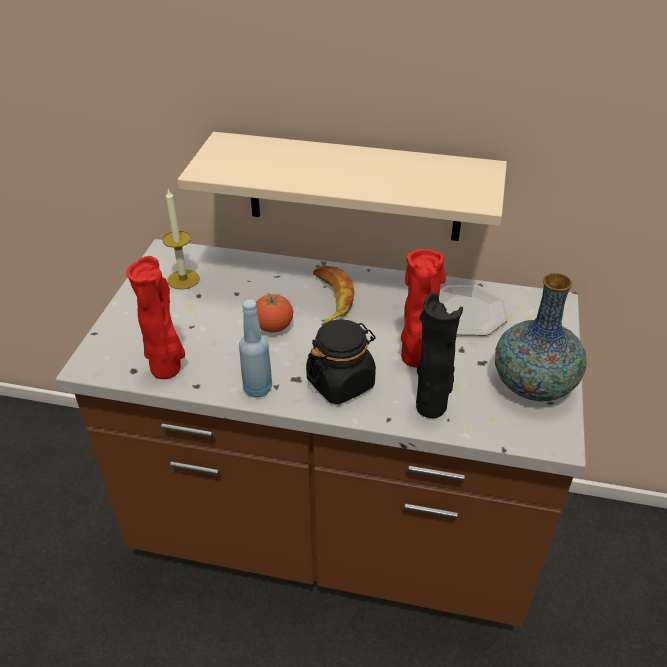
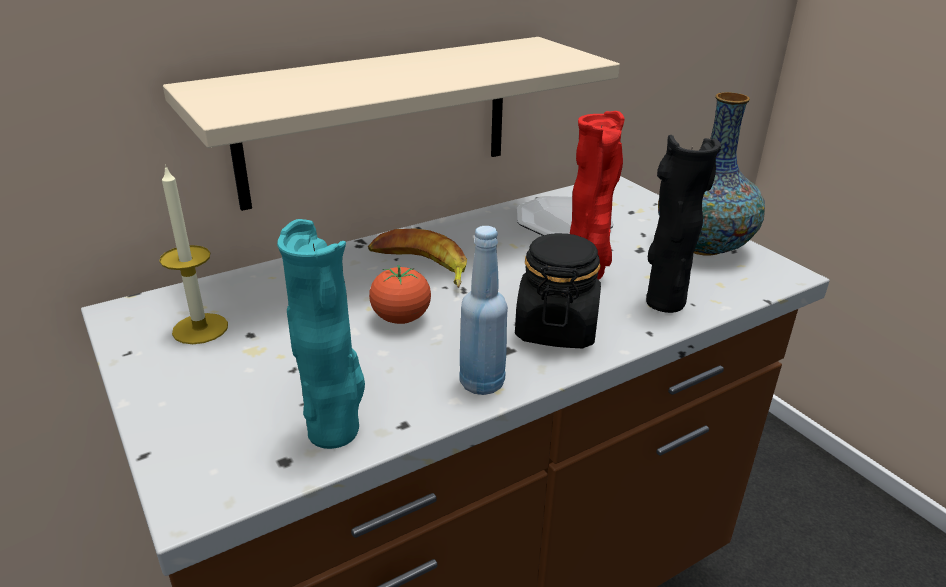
camera: 45 degrees left, 10 degrees down
(168, 370) = (336, 431): red vase -> turquoise vase

